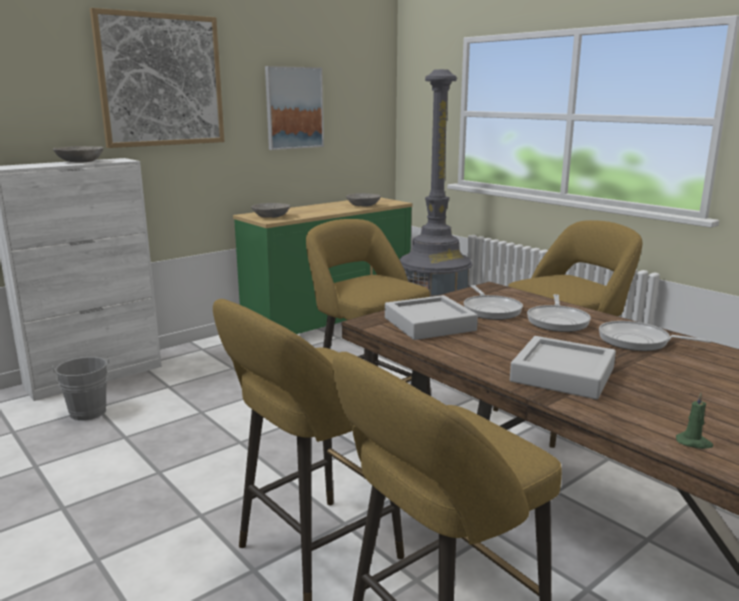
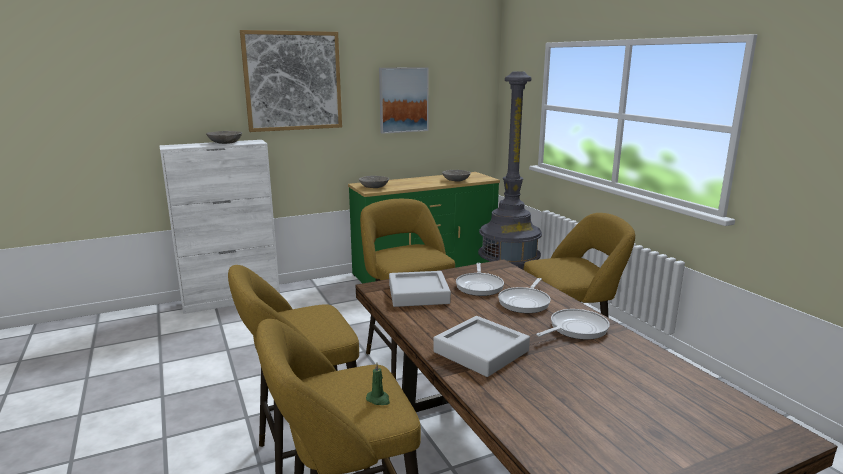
camera: 15 degrees right, 0 degrees up
(88, 414) = (212, 328): grey bucket -> none
(638, 341) = (575, 329): frying pan -> frying pan turned 105 degrees clockwise
(694, 443) = (529, 426): green candle -> green candle (378, 399)

